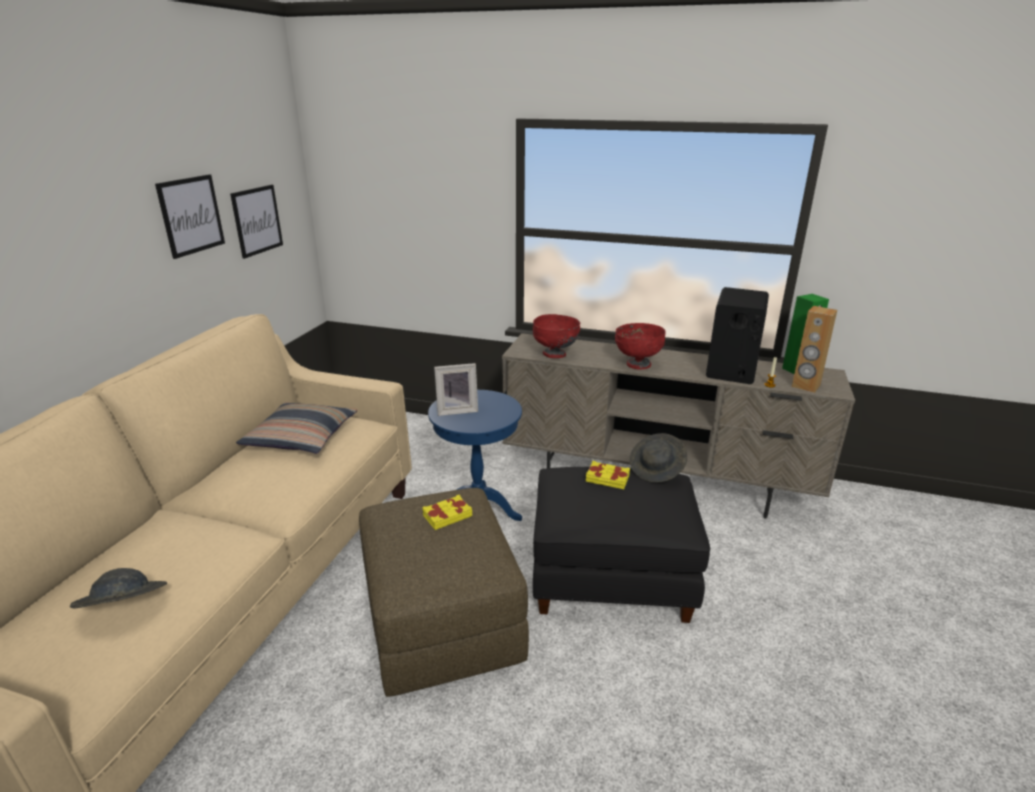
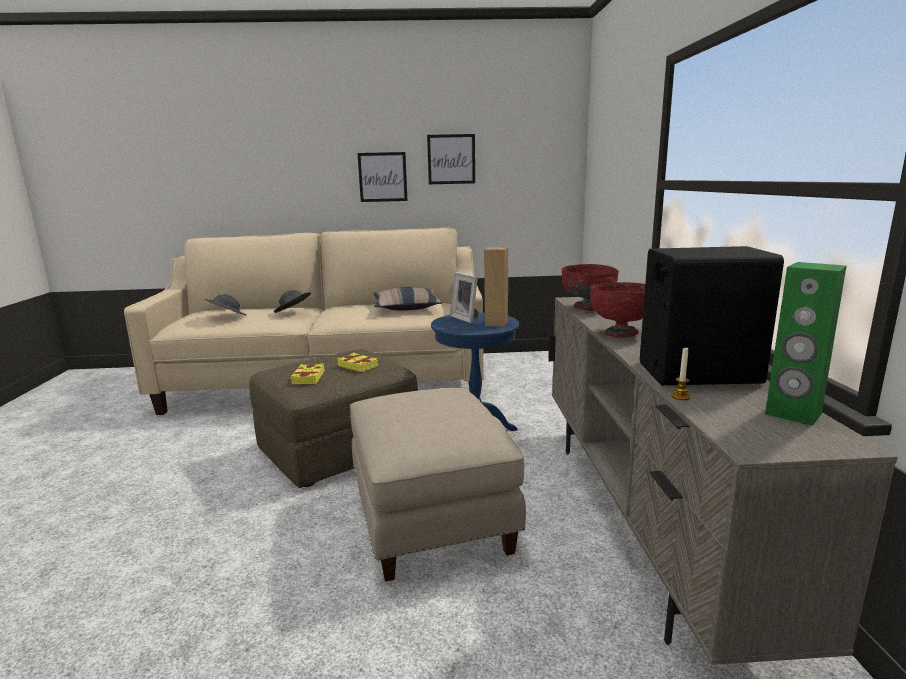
camera: 70 degrees right, 10 degrees down
(257, 220) = (514, 173): picture -> picture (382, 177)
(607, 479) = (444, 401): yellow book -> yellow book (307, 378)
(611, 577) = (433, 517): black ottoman -> beige ottoman
(657, 469) = (487, 422): grey hat -> grey hat (293, 312)
(805, 386) = (725, 421): brown speaker -> brown speaker (496, 323)

